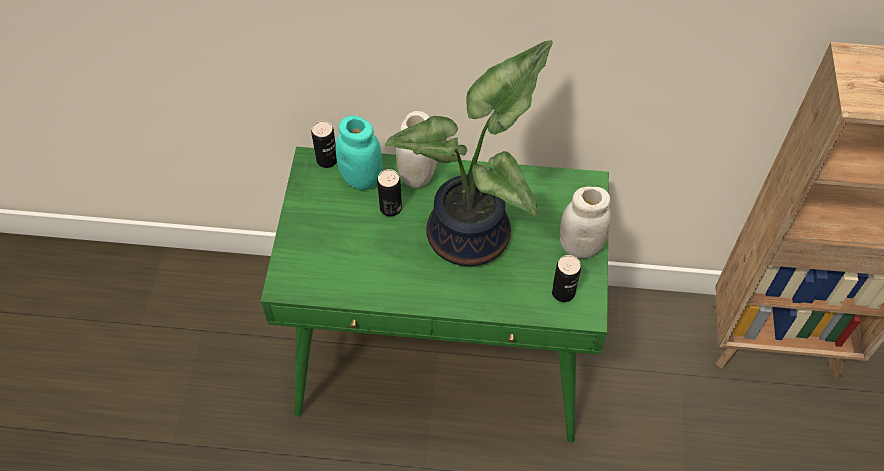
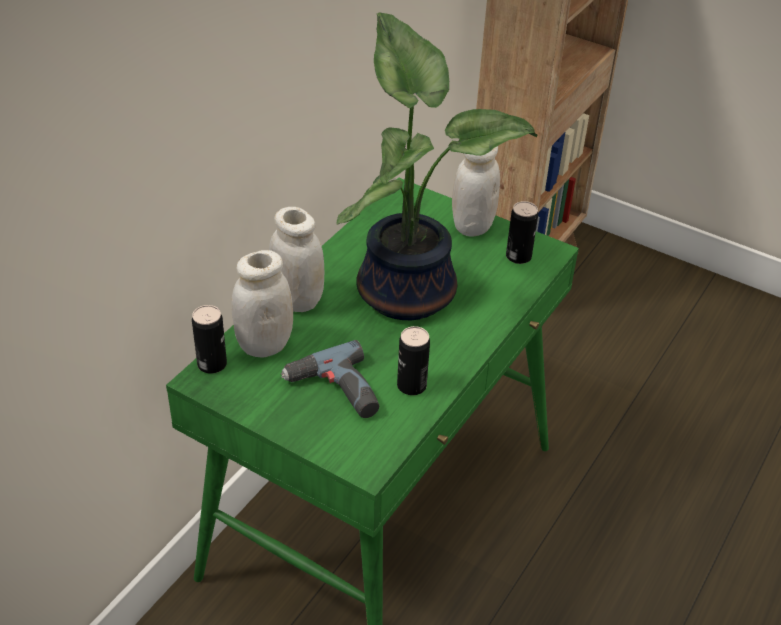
camera: 65 degrees left, 15 degrees down
(339, 238) = (334, 392): none -> power drill
(361, 178) = (264, 345): turquoise jar -> white jar
(390, 208) = (325, 336): can -> can (411, 385)

